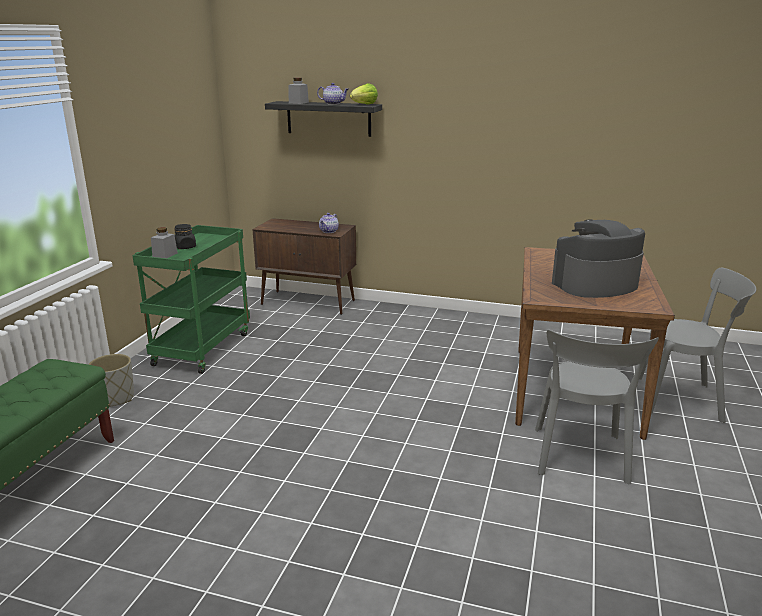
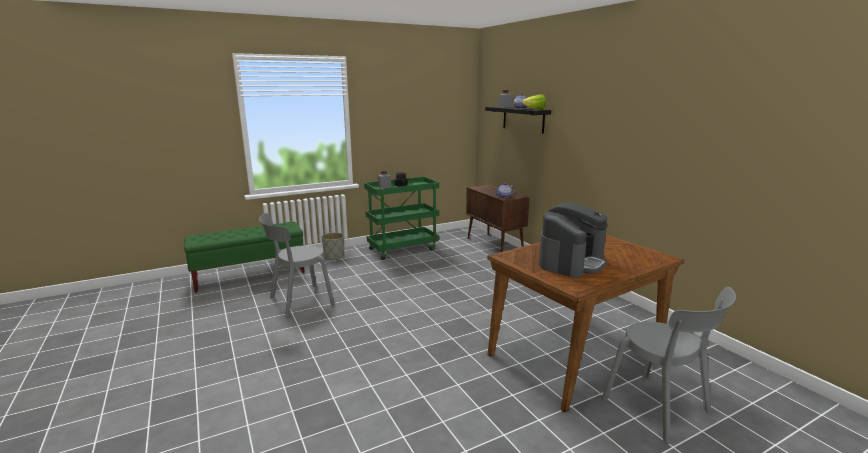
camera: 45 degrees right, 5 degrees down
(580, 458) = (490, 393): grey chair -> grey chair (298, 302)
(594, 284) = (571, 262): coffee machine -> coffee machine turned 105 degrees clockwise

